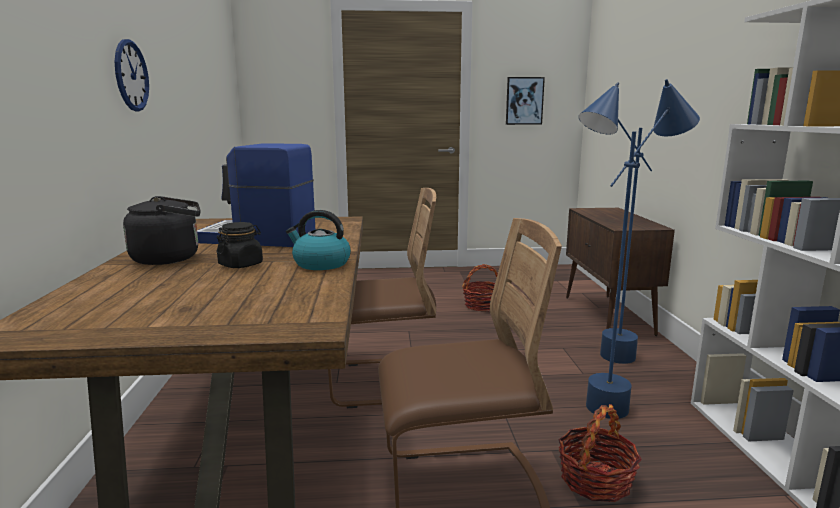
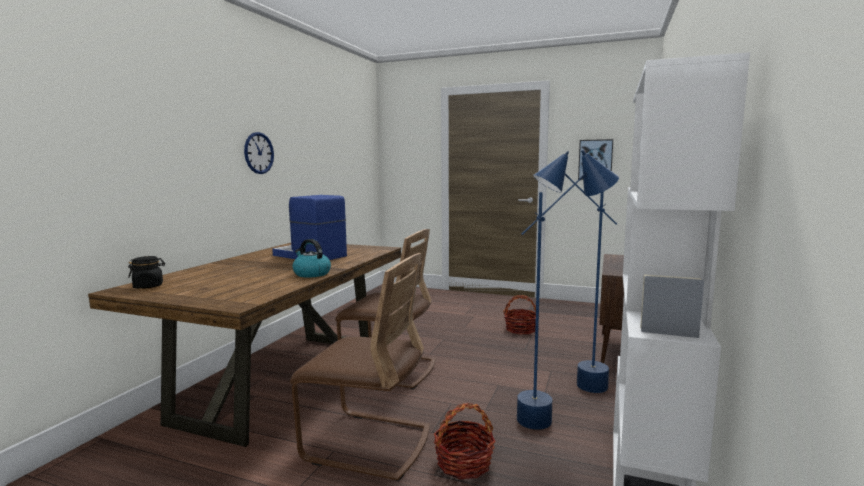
camera: 25 degrees right, 5 degrees down
(170, 258) = (245, 263): black kettle -> none
(241, 265) = (271, 270): black jar -> black jar (148, 286)

